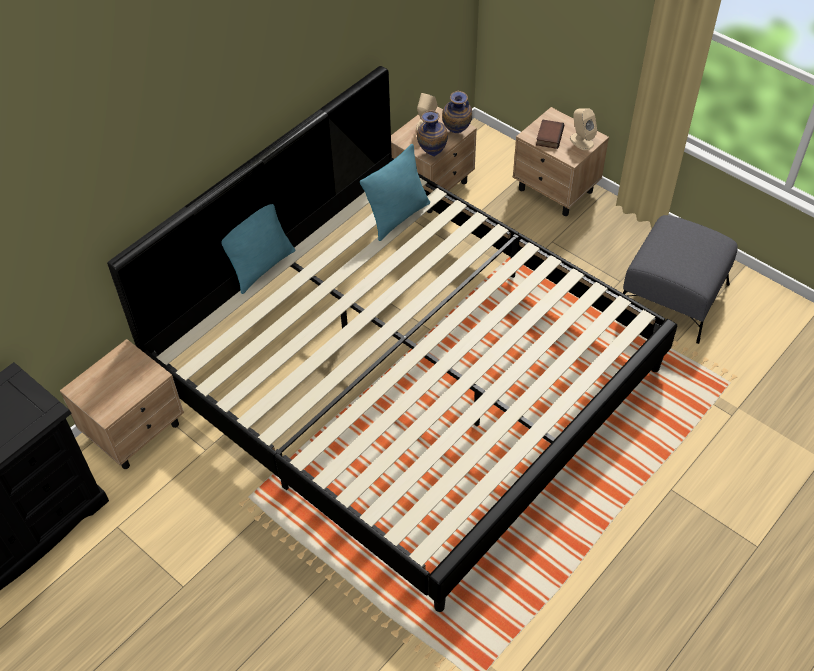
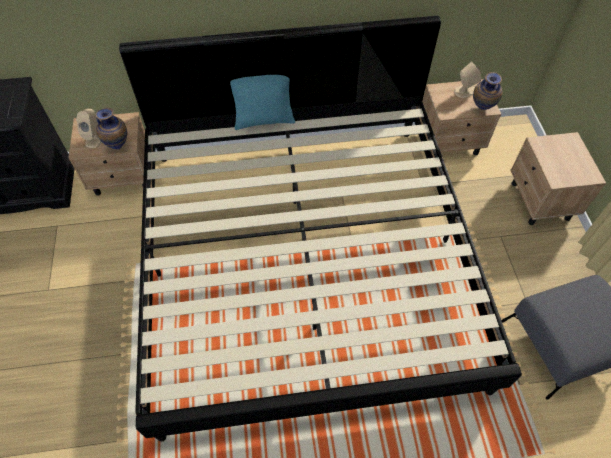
camera: 40 degrees right, 5 degrees up
(397, 217) = (384, 143): turquoise pillow -> none
(432, 153) = (448, 113): vase -> vase (118, 146)
(548, 136) = (553, 152): book -> none
(581, 141) = (578, 172): beige speaker -> beige speaker (95, 138)

